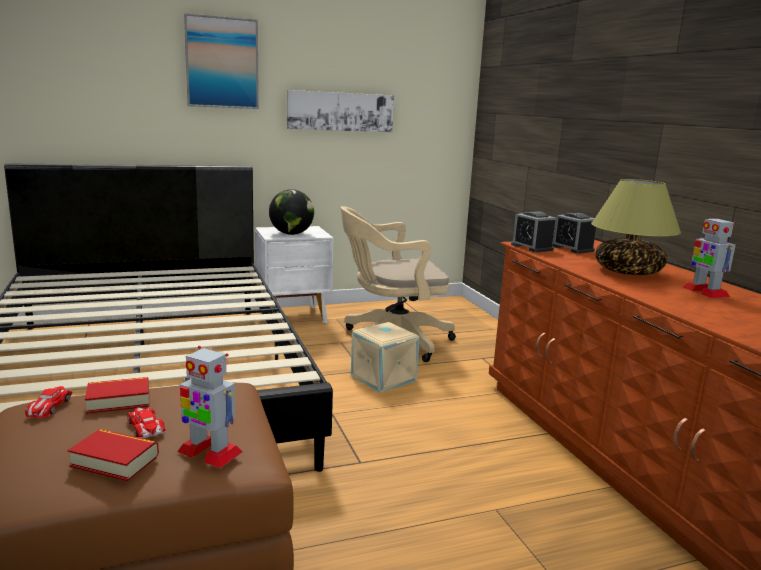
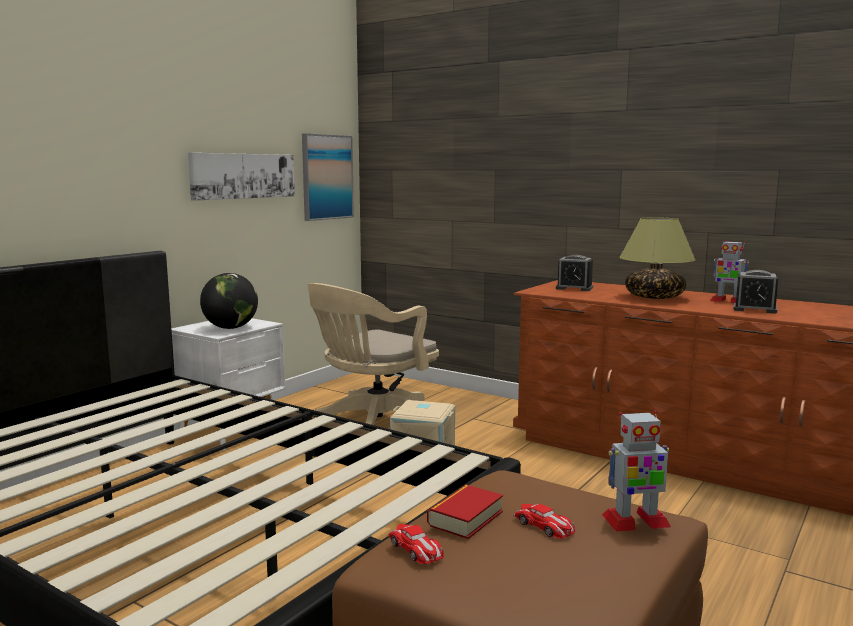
camera: 35 degrees left, 5 degrees down
(115, 461) = (595, 558): book -> none
(145, 427) = (544, 526): toy car -> toy car turned 150 degrees counterclockwise
(222, 63) = (113, 120): picture -> picture (327, 177)
(532, 247) = (548, 292): alarm clock -> alarm clock (754, 309)

